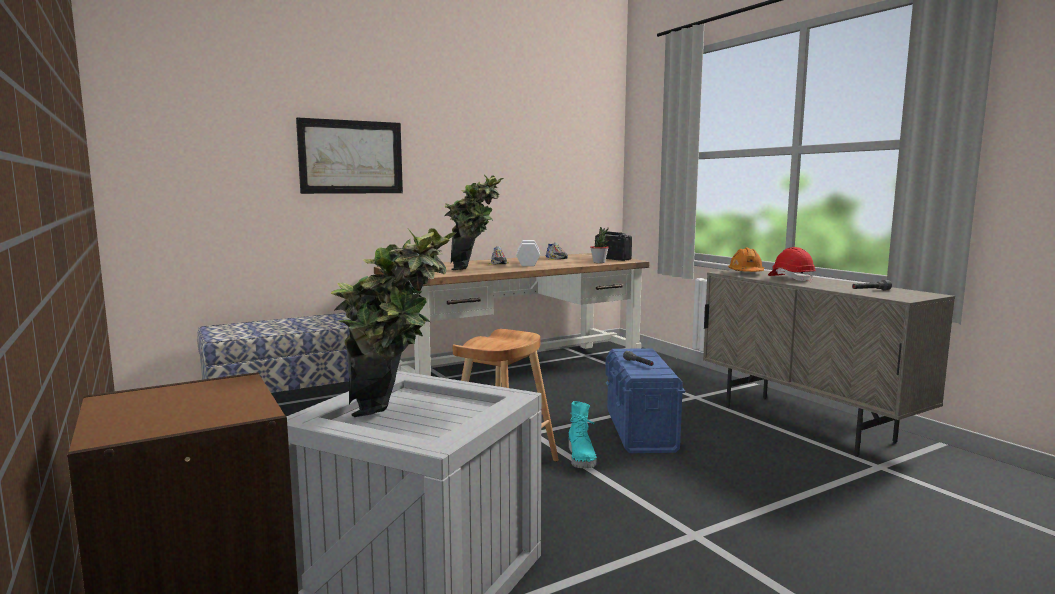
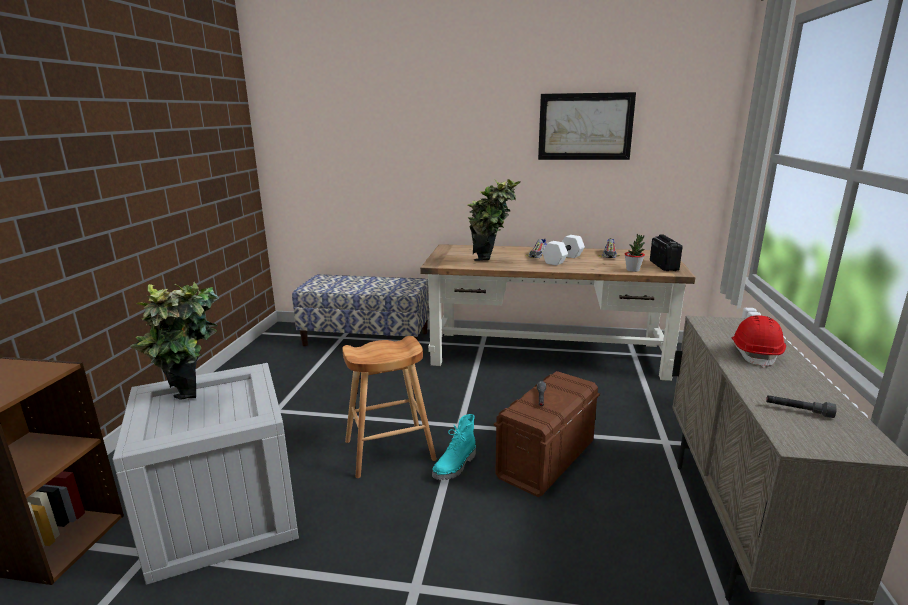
camera: 40 degrees right, 10 degrees up
(351, 157) = (423, 153): picture -> picture (585, 126)
(640, 431) = (545, 459): blue storage box -> brown storage box
(746, 273) = (727, 328): orange hard hat -> none

